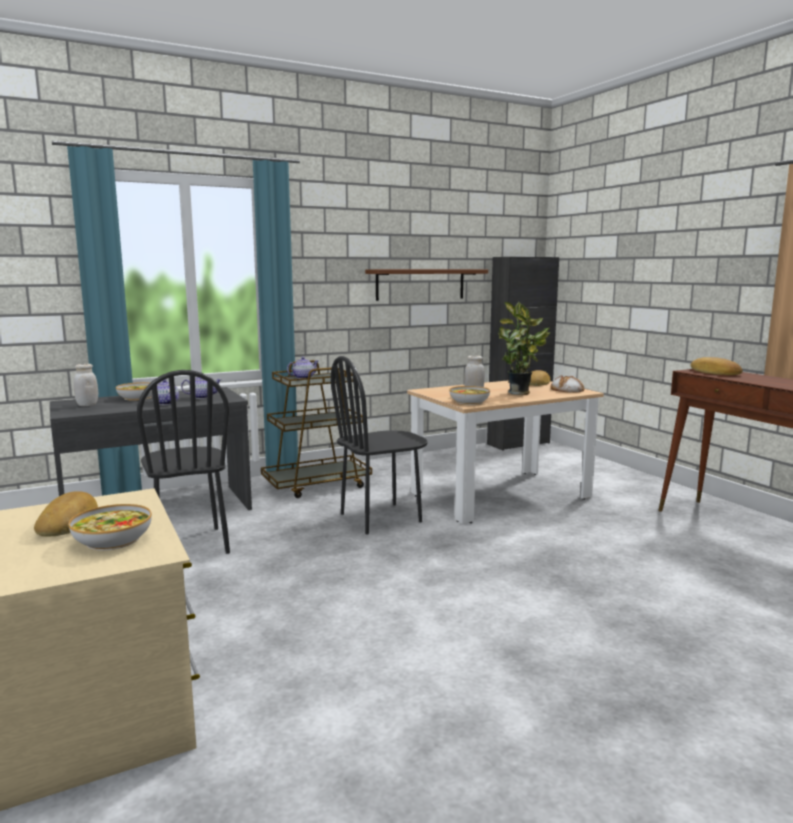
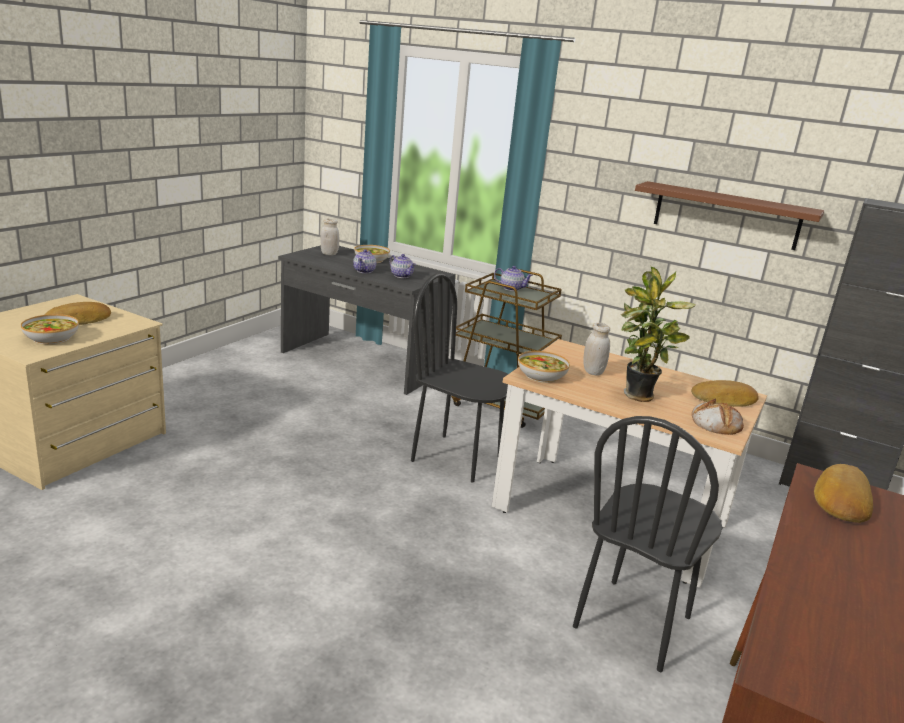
camera: 55 degrees right, 10 degrees up
(190, 545) = (313, 394): black chair -> black chair (633, 622)

